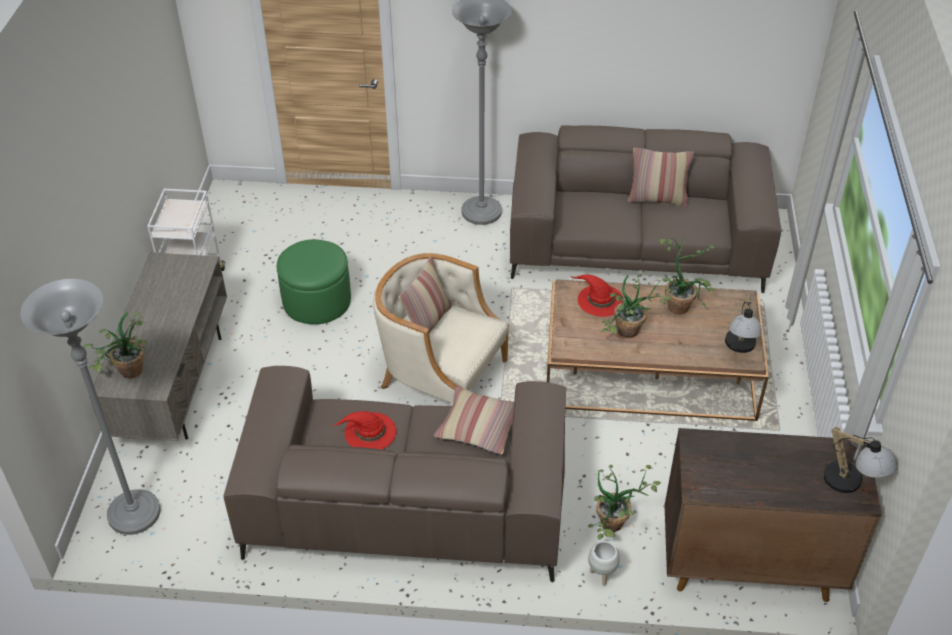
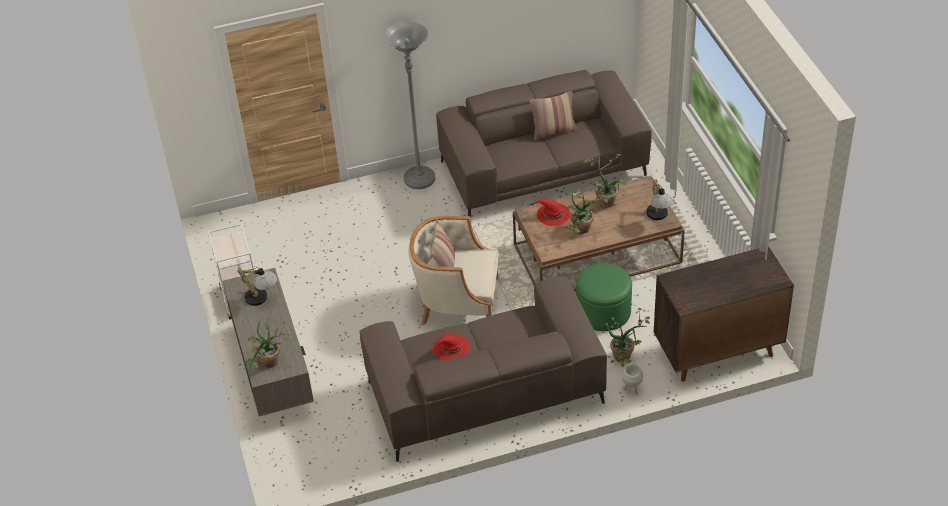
camera: 20 degrees left, 0 degrees up
(134, 514) = (305, 461): grey floor lamp -> none
(317, 301) = (338, 280): green ottoman -> green ottoman (603, 311)
(479, 427) = (519, 321): pillow -> none
(851, 484) = (770, 274): table lamp -> table lamp (262, 299)

